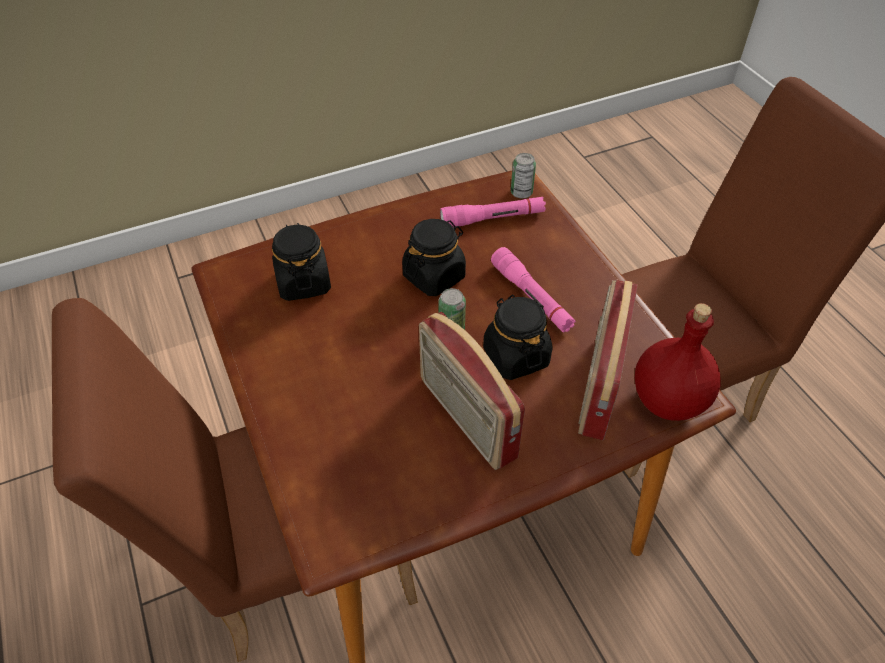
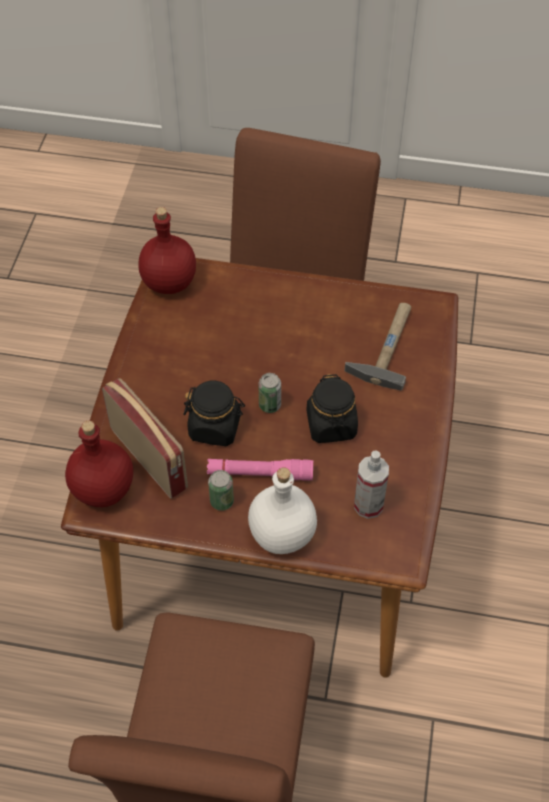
camera: 125 degrees right, 5 degrees up
(303, 282) = (387, 345): black jar -> hammer
(350, 531) = (170, 281): none -> red bottle
(465, 418) = (192, 370): radio -> none
(492, 218) = (368, 505): pink flashlight -> spray bottle
(521, 193) = (386, 550): can -> can (222, 501)
(571, 253) = (283, 534): none -> white bottle

